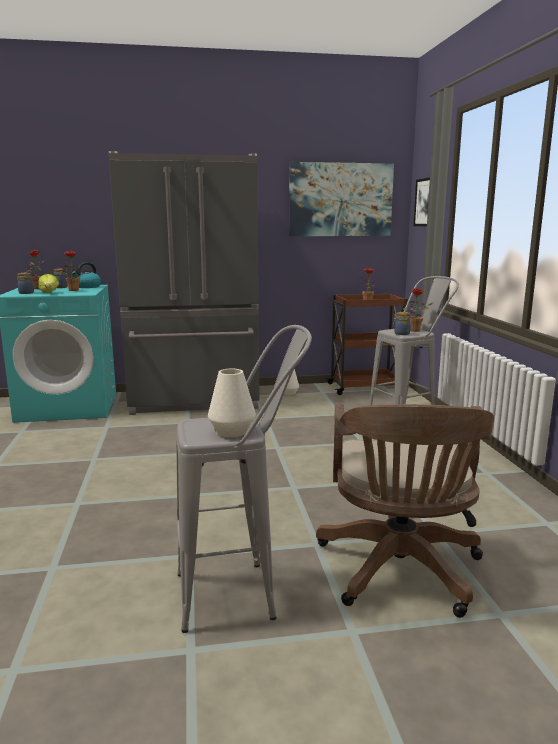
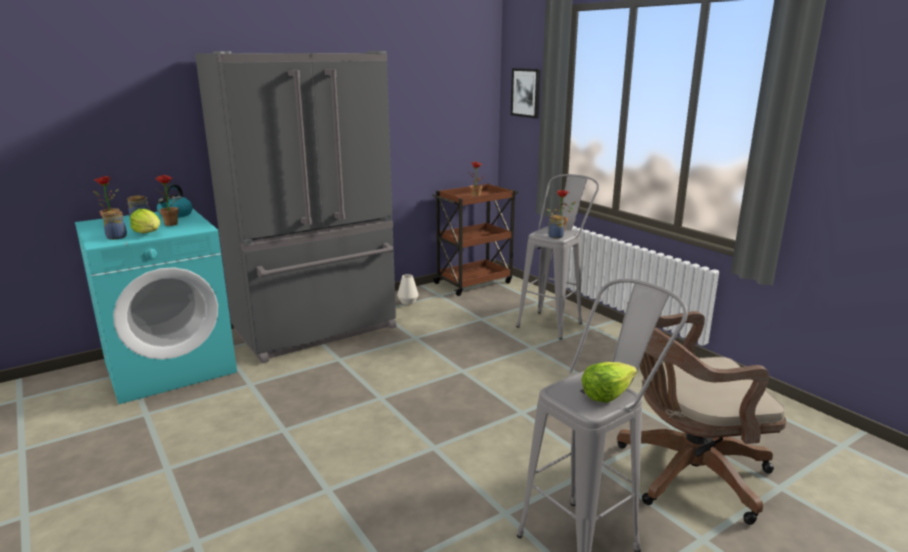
camera: 25 degrees left, 5 degrees up
(232, 431) = (606, 394): white vase -> lettuce
(340, 200) = (438, 89): picture -> none
(400, 572) = (684, 473): brown office chair -> brown office chair turned 105 degrees clockwise

